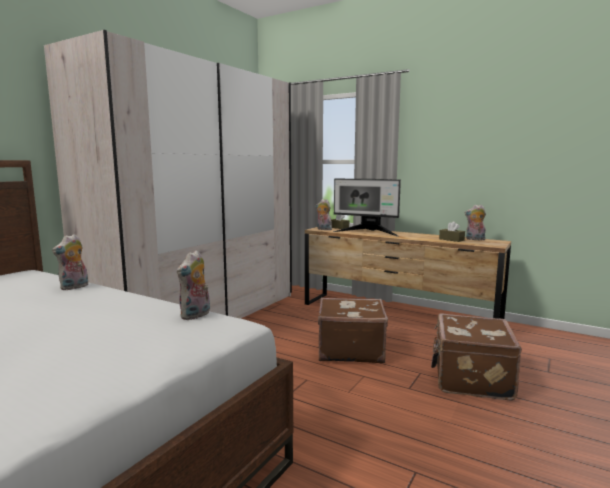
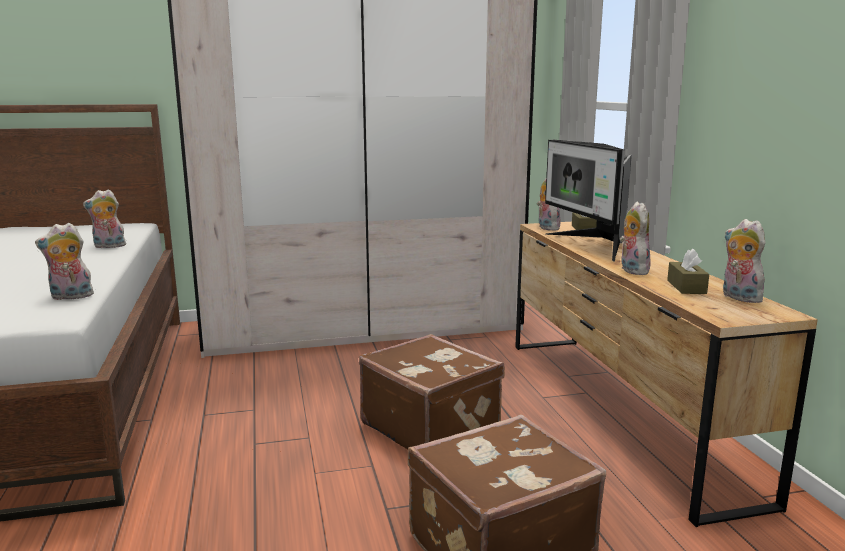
camera: 45 degrees right, 5 degrees up
(416, 238) = (631, 270): none -> plush toy

